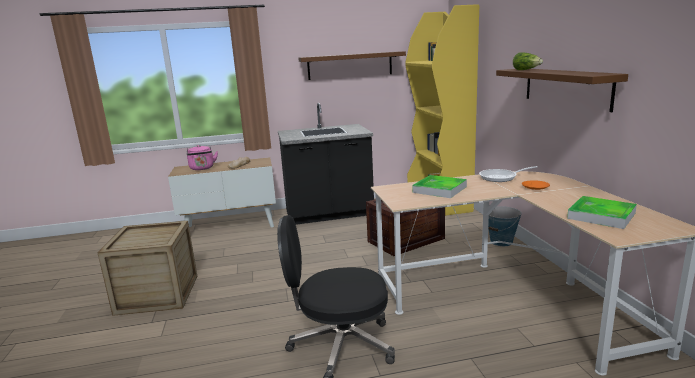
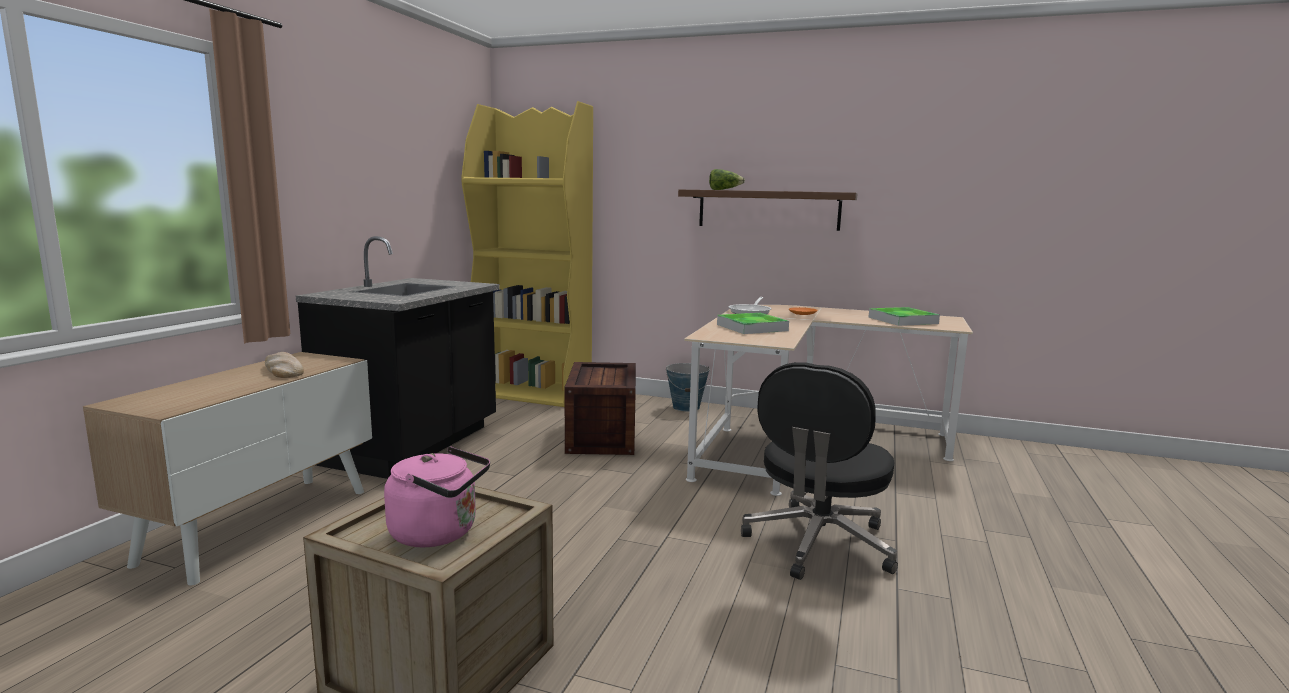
camera: 60 degrees left, 5 degrees down
(202, 168) = (207, 391): pink kettle -> pink kettle (439, 533)
(350, 65) = (393, 173): brown shelf -> none

